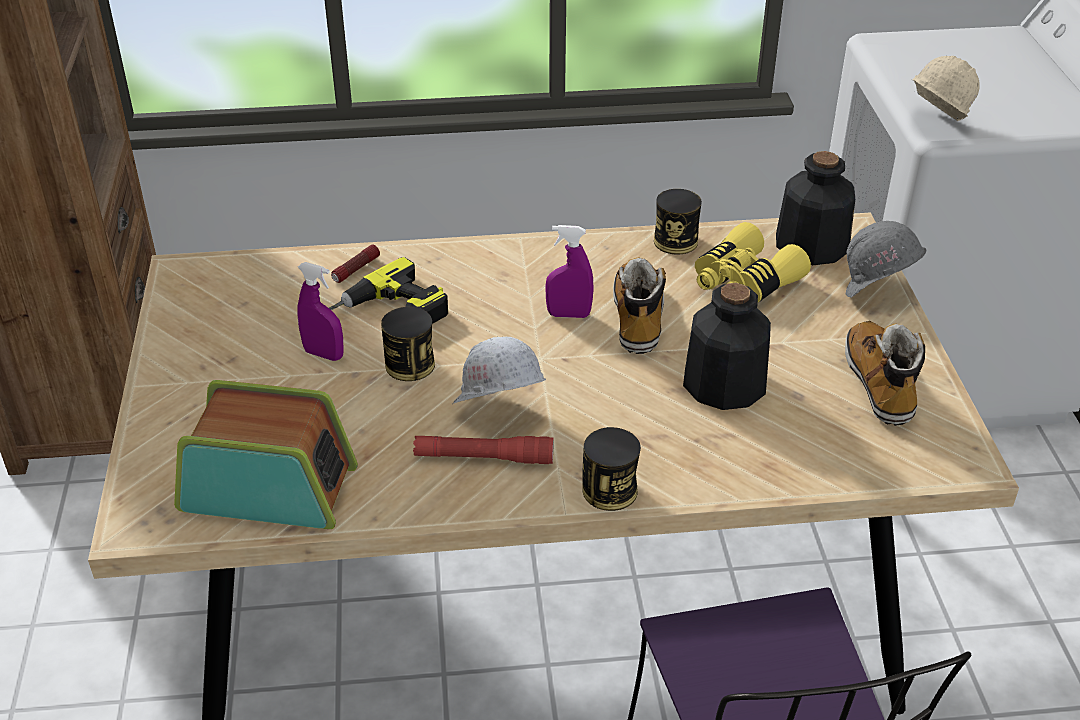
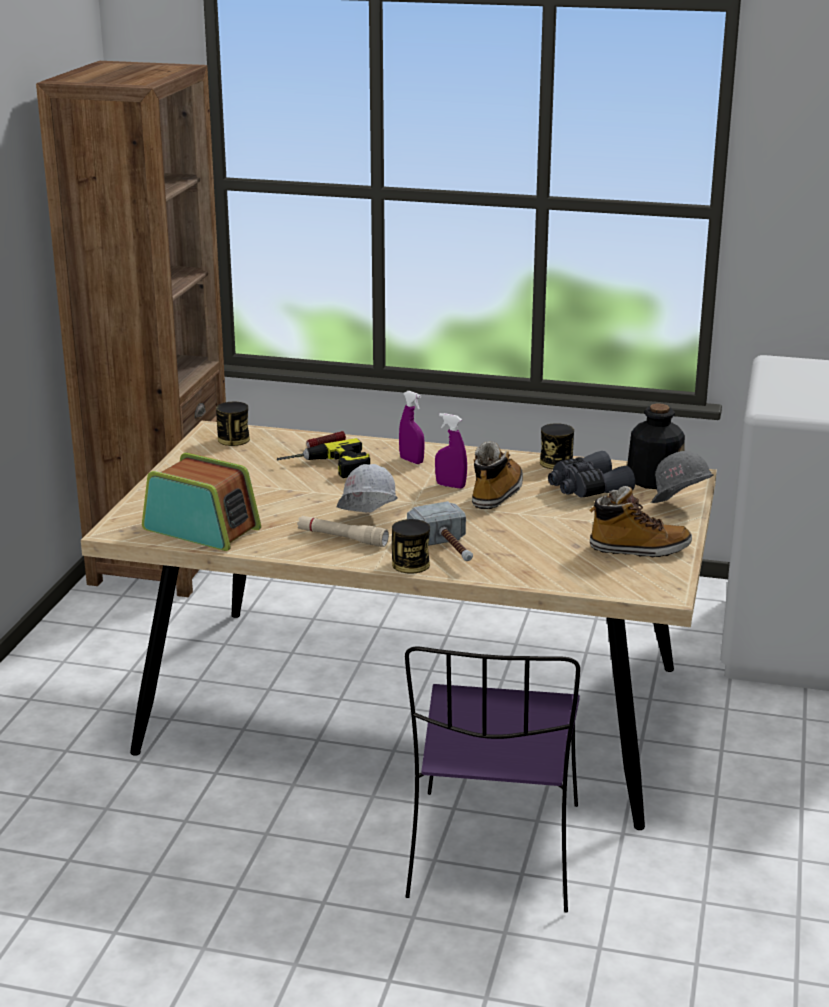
camera: 20 degrees right, 15 degrees down
(324, 354) = (276, 479): purple spray bottle -> purple spray bottle (411, 460)
(410, 365) = (327, 492): can -> can (233, 439)
(483, 458) = (342, 538): red flashlight -> beige flashlight
(641, 446) = (448, 550): none -> hammer
(723, 384) = (528, 532): bottle -> none
(743, 282) = (587, 489): yellow binoculars -> grey binoculars
(879, 384) = (639, 549): boot -> boot turned 75 degrees clockwise
(933, 126) = (766, 406): beige hard hat -> none

